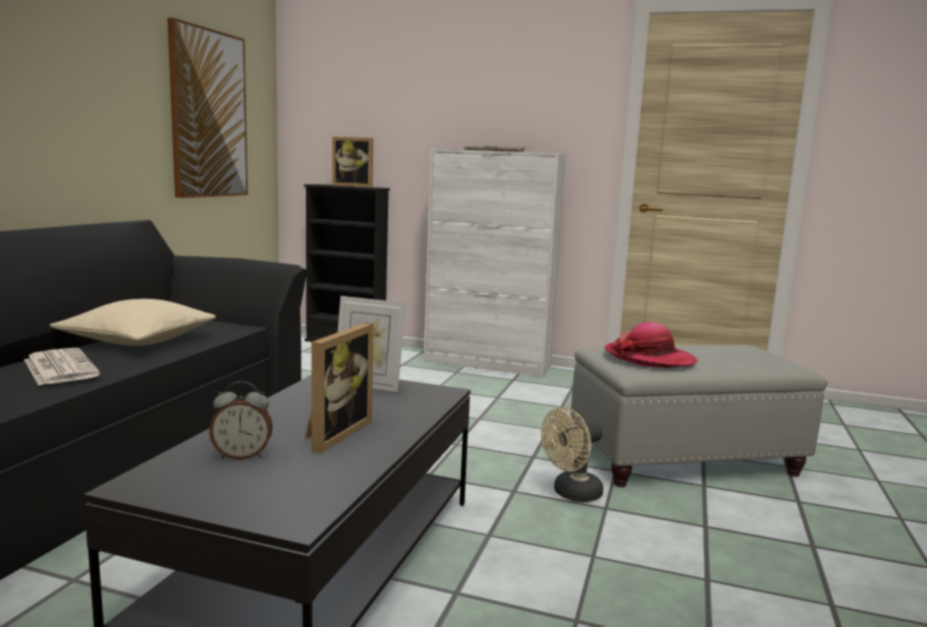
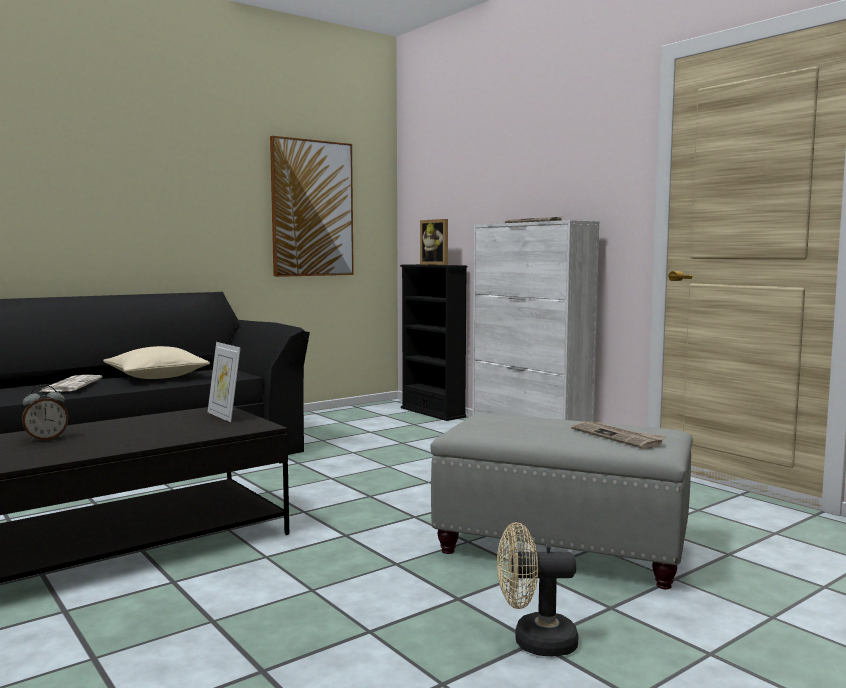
camera: 35 degrees right, 5 degrees down
(242, 456) = (46, 439): alarm clock -> alarm clock turned 60 degrees counterclockwise
(333, 433) = (122, 437): picture frame -> none
(571, 494) = (388, 548): beige fan -> beige fan (534, 642)
(649, 358) = (510, 426): hat -> none
(740, 358) = (618, 437): none -> newspaper

